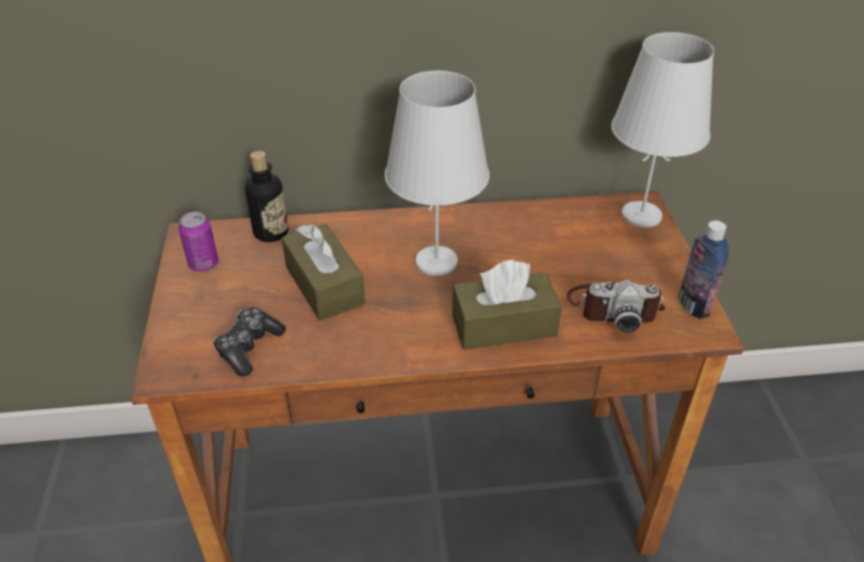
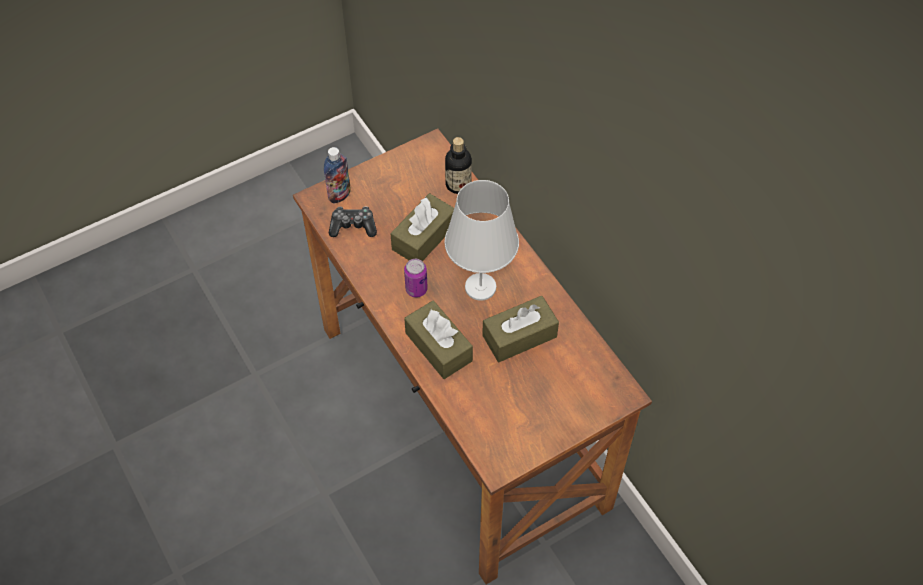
camera: 65 degrees right, 15 degrees up
(203, 264) = (409, 167): can -> can (416, 289)
(527, 253) = (519, 336): none -> brown tissue box
(613, 307) = (489, 404): camera -> none
(640, 215) = (609, 396): white table lamp -> none
(693, 306) = (517, 453): bottle -> bottle (339, 195)

